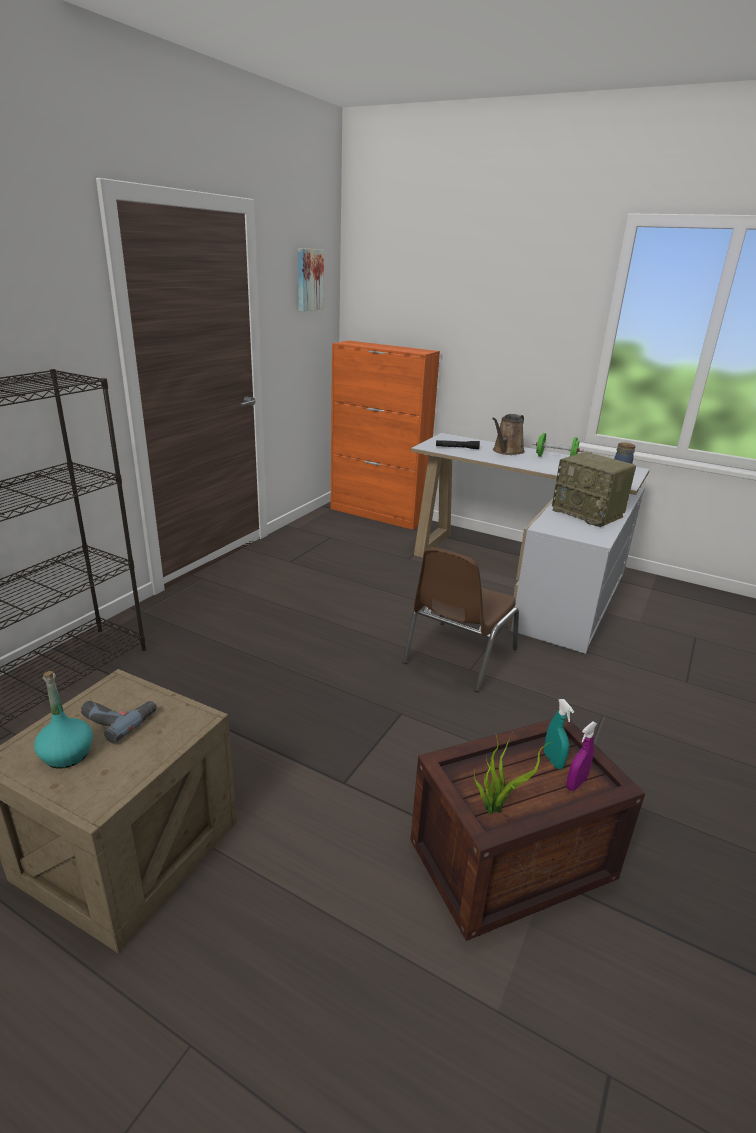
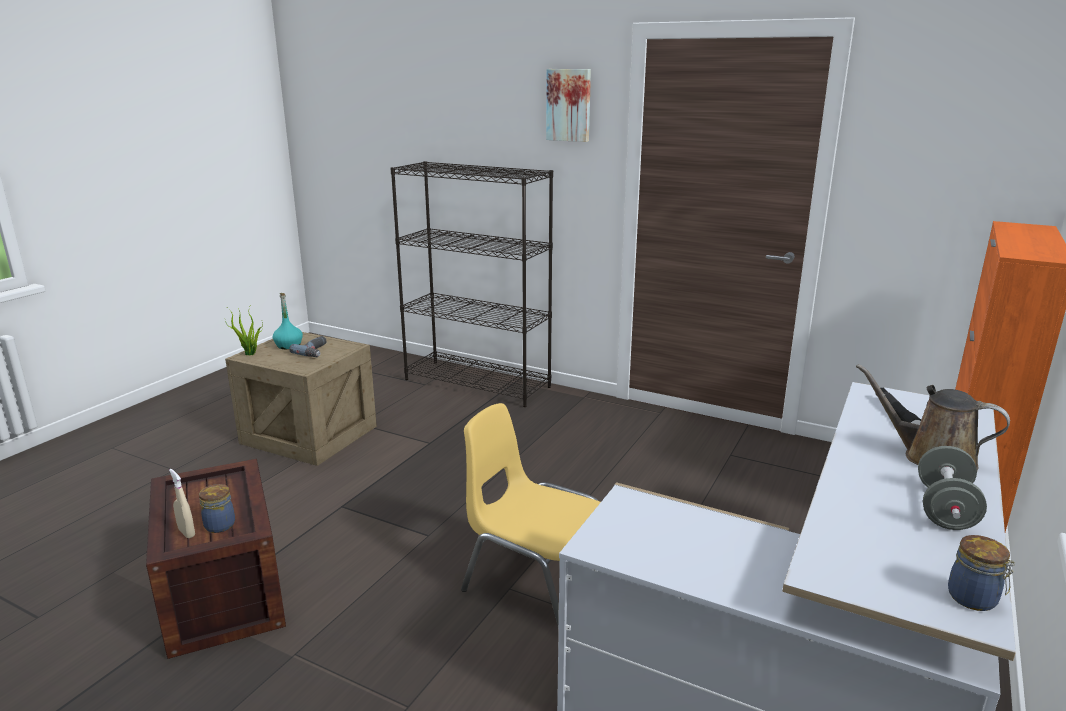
camera: 90 degrees right, 5 degrees down
(309, 279) = (974, 121): picture -> picture (569, 105)
(458, 656) = (537, 580): brown chair -> yellow chair
(495, 806) = (188, 491): potted plant -> potted plant (250, 354)
(553, 760) = (220, 524): turquoise spray bottle -> jar
(555, 458) = (945, 509): green dumbbell -> grey dumbbell
(576, 783) = (186, 533): purple spray bottle -> beige spray bottle
(589, 514) = (719, 556): radio -> none

